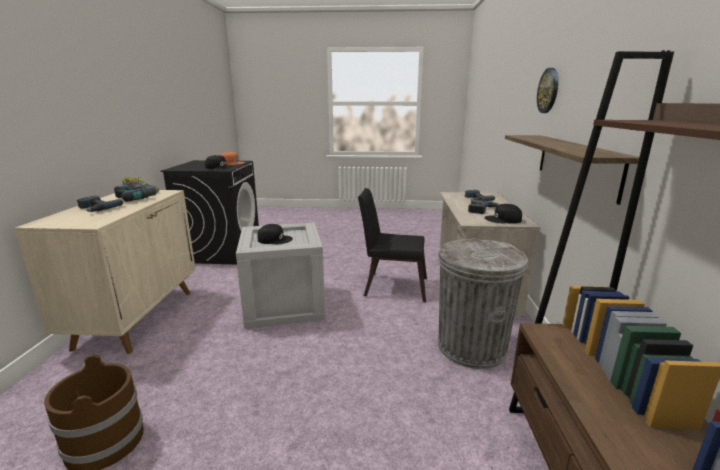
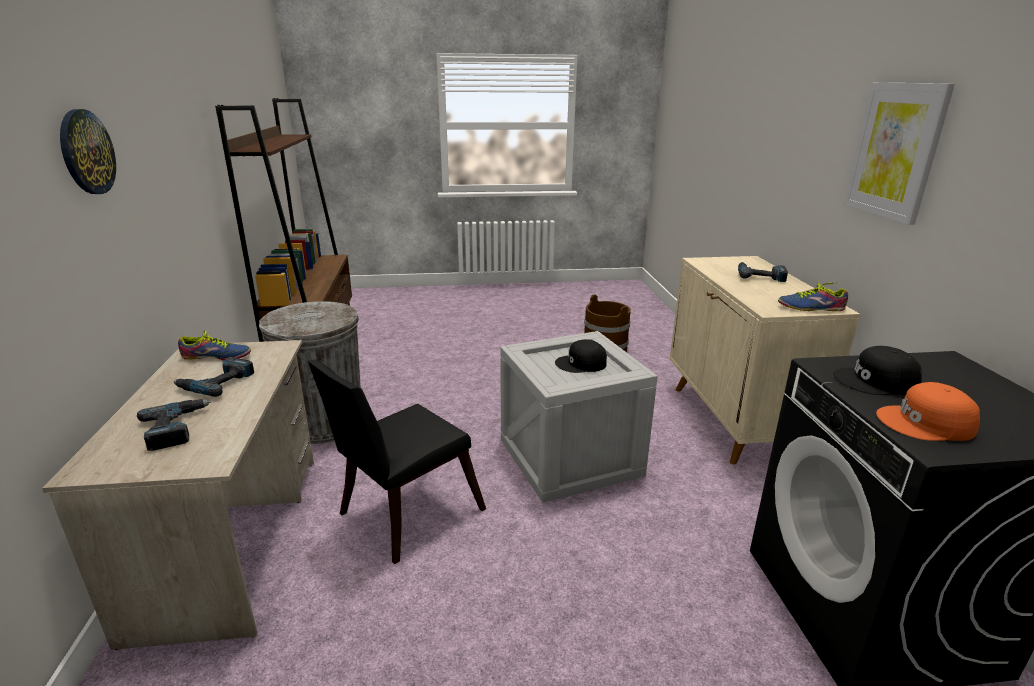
camera: 170 degrees right, 5 degrees up
(91, 94) = (895, 151): none -> picture
(135, 198) = (773, 294): power drill -> none
(391, 286) = (403, 515): black chair -> black chair turned 135 degrees clockwise
(503, 219) = (216, 356): black cap -> shoe
(576, 164) = (176, 229): shelf -> none

